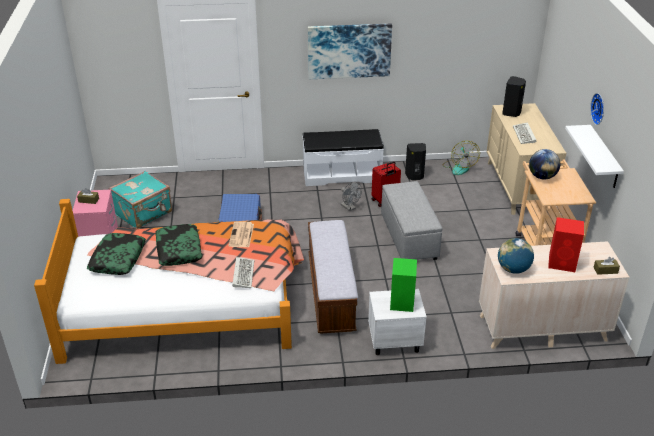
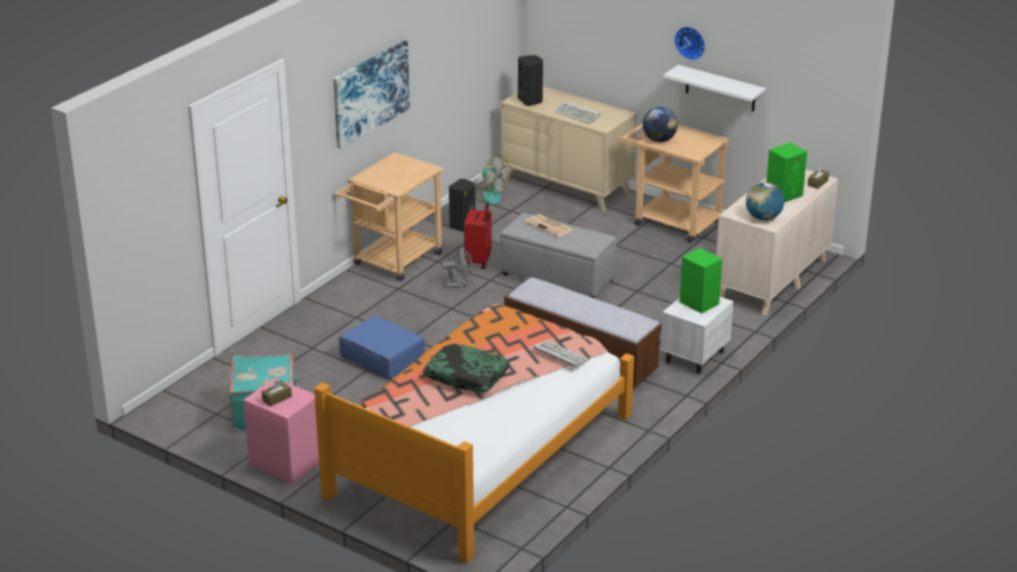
camera: 50 degrees left, 5 degrees down
(117, 259) = (425, 418): pillow -> none
(241, 235) = (492, 332): newspaper -> newspaper (550, 226)
(342, 174) = (393, 262): white bench -> beige cart
(562, 263) = (784, 194): red speaker -> green speaker

